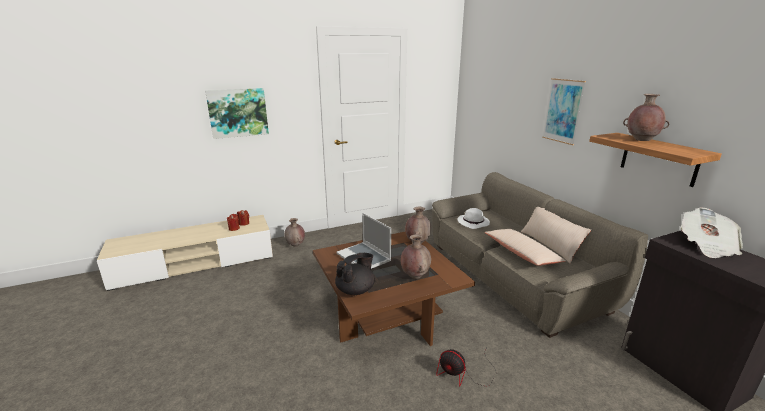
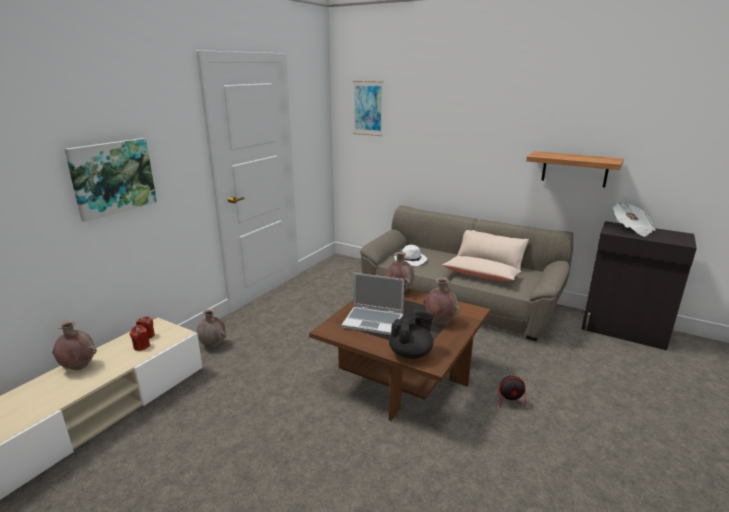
camera: 35 degrees left, 0 degrees up
(355, 290) = (411, 353): black teapot -> black teapot turned 45 degrees clockwise
(563, 111) = (475, 136): picture -> picture (368, 108)
(641, 140) = (563, 155): brown vase -> brown vase (78, 367)

